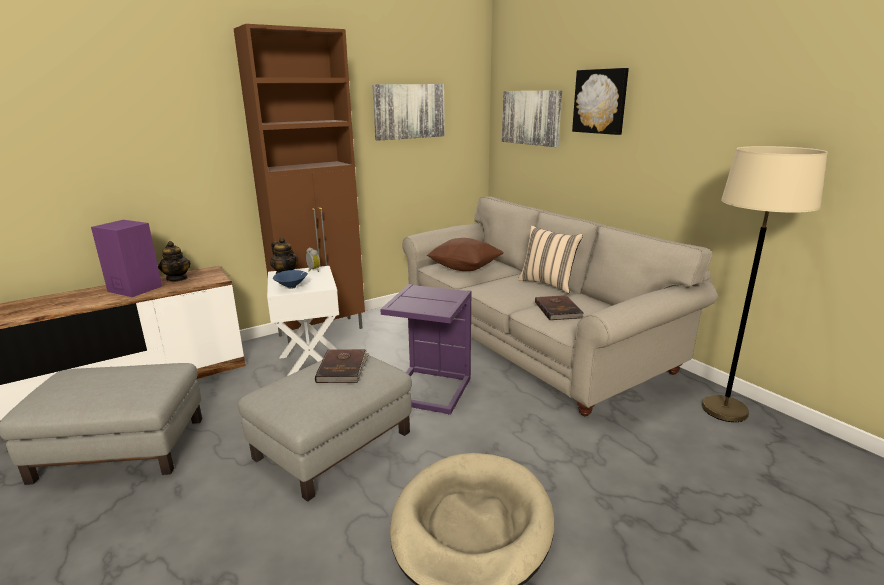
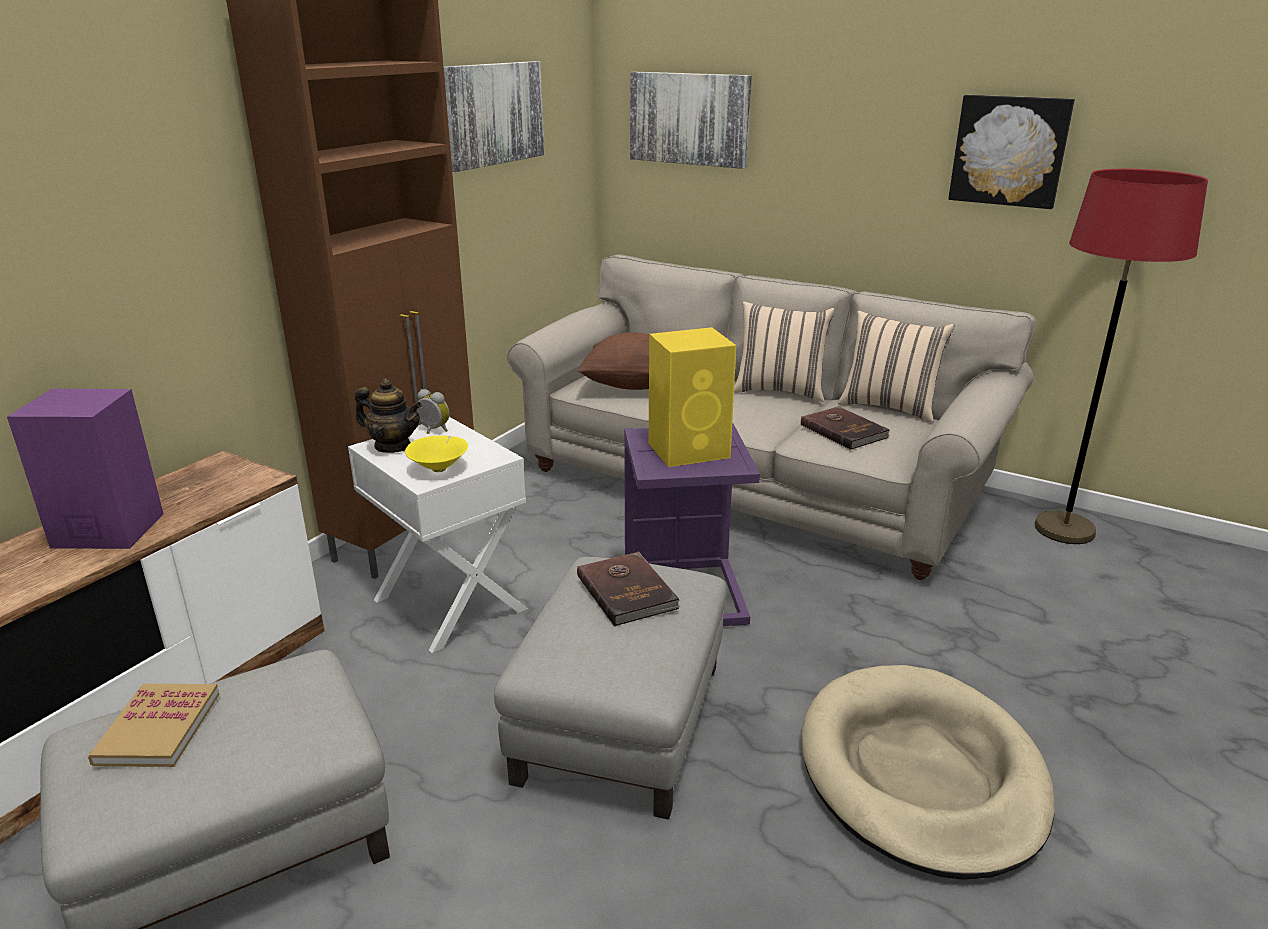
camera: 25 degrees left, 5 degrees up
(87, 376) = (158, 728): none -> book
(177, 278) = (173, 492): teapot -> none
(292, 287) = (440, 468): blue bowl -> yellow bowl
(428, 299) = (690, 450): none -> yellow speaker
(600, 101) = (827, 96): picture -> picture (1009, 151)
(606, 302) = (889, 407): none -> beige pillow
(724, 410) = (1064, 530): beige floor lamp -> red floor lamp

